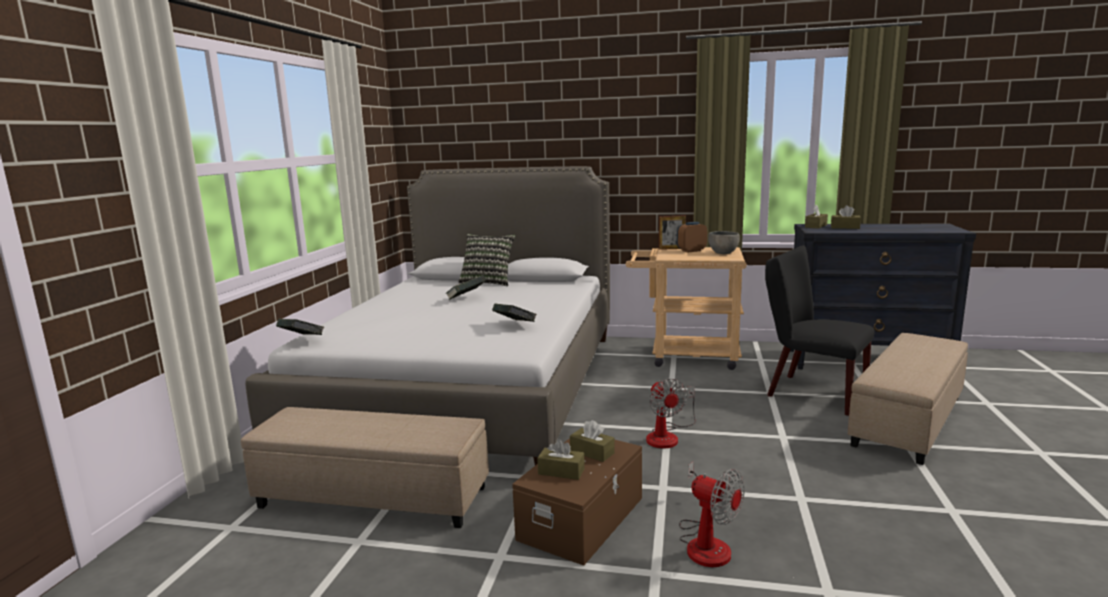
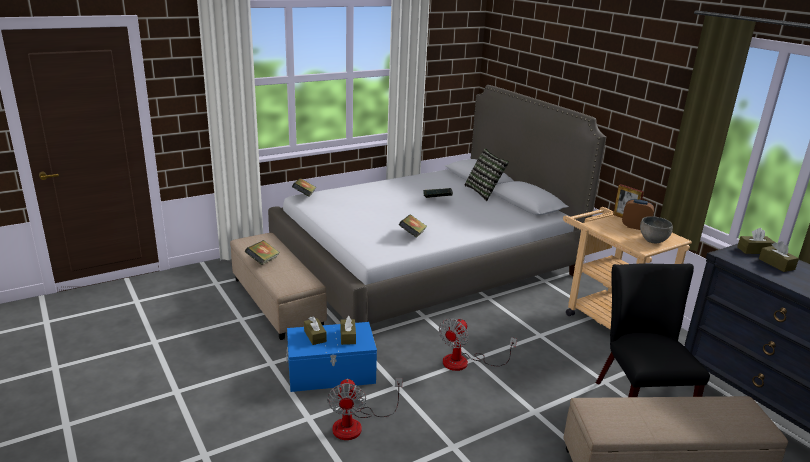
camera: 45 degrees right, 10 degrees up
(351, 434) = (263, 261): none -> book
(583, 518) = (331, 372): brown storage box -> blue storage box

